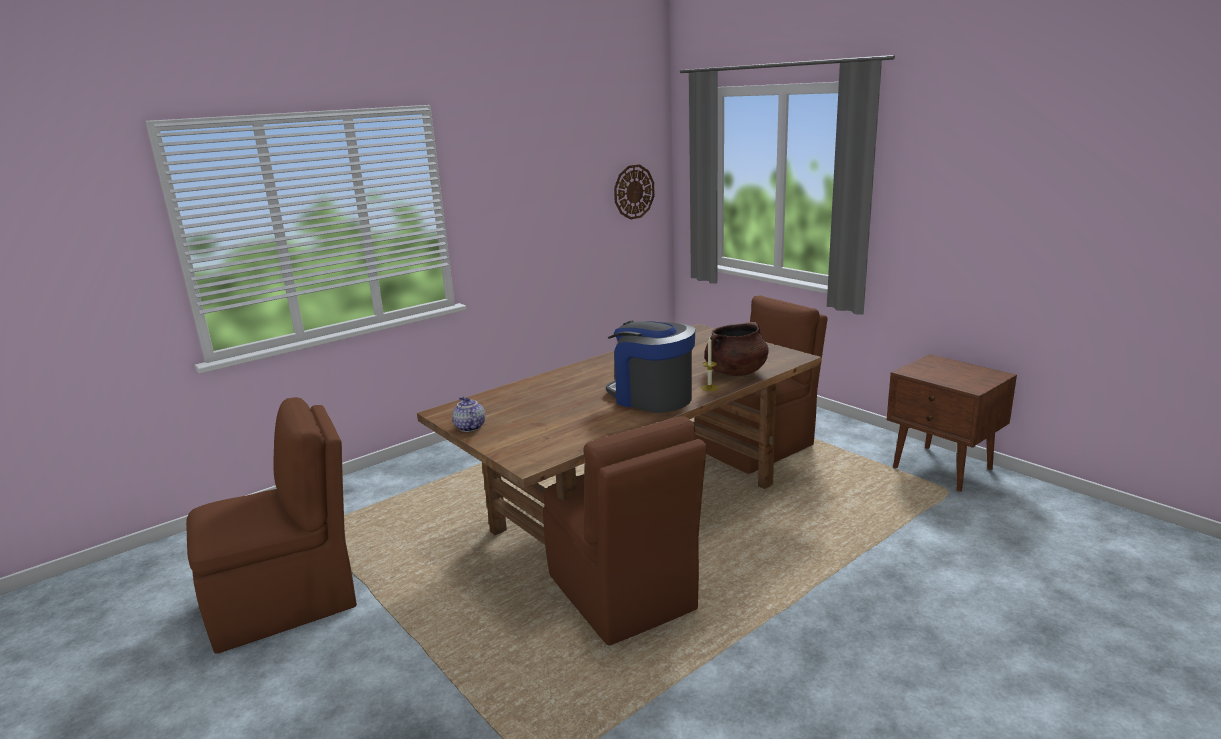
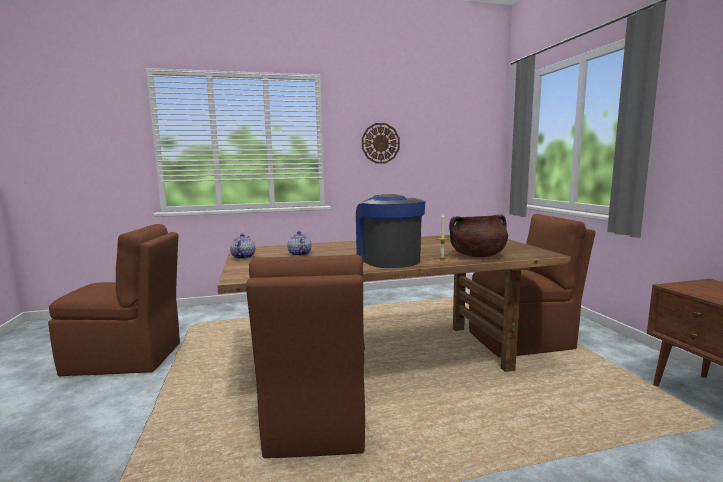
camera: 25 degrees right, 10 degrees down
(534, 408) = (299, 254): none -> teapot
(633, 192) = (471, 149): wall clock -> wall clock (380, 143)

